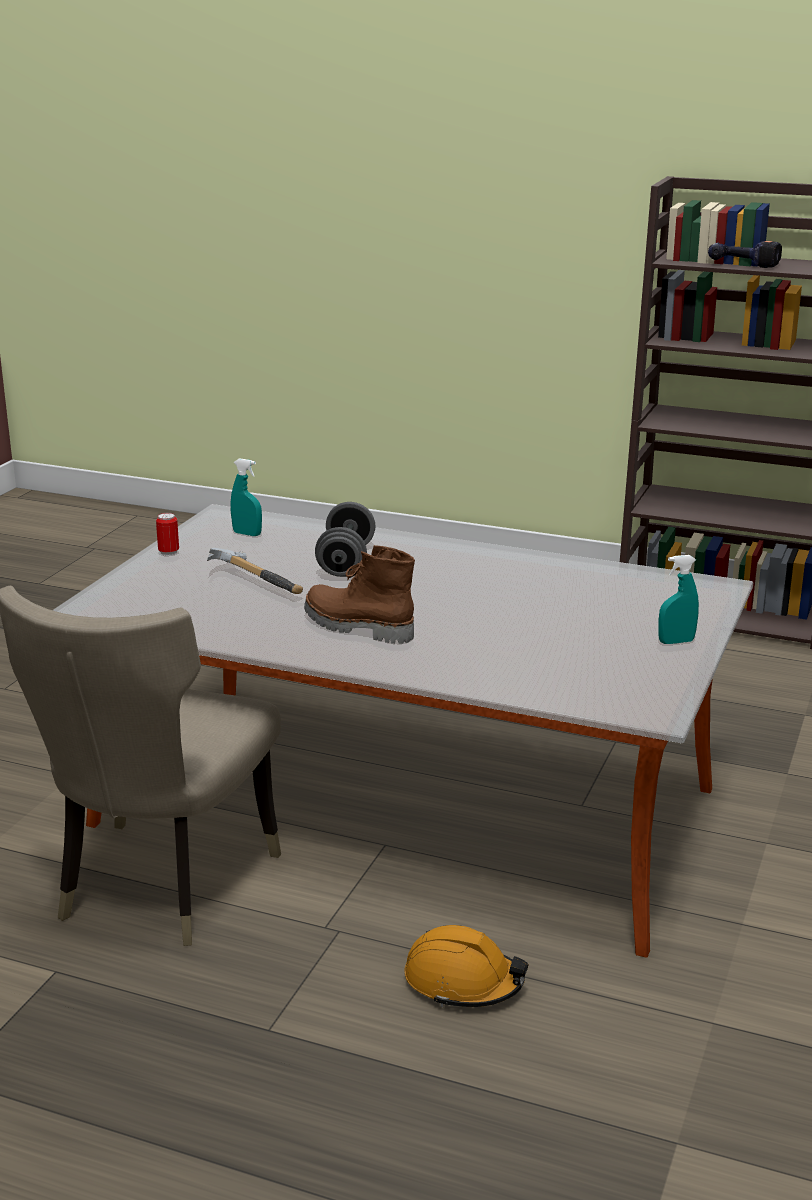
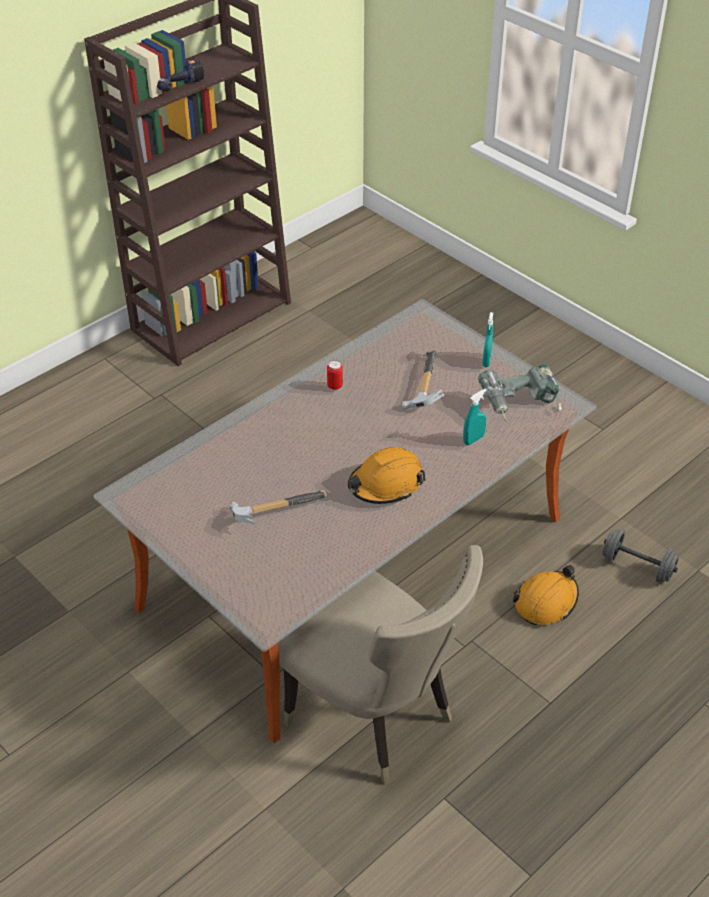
camera: 65 degrees left, 20 degrees up
(168, 552) = (184, 544): can -> can (335, 387)
(247, 534) = (178, 491): turquoise spray bottle -> turquoise spray bottle (473, 439)
(346, 562) = (272, 456): grey dumbbell -> grey dumbbell (637, 567)
(357, 627) = (386, 484): brown boot -> orange hard hat
(567, 613) = (422, 387): none -> hammer
(609, 679) = (519, 405): none -> power drill

